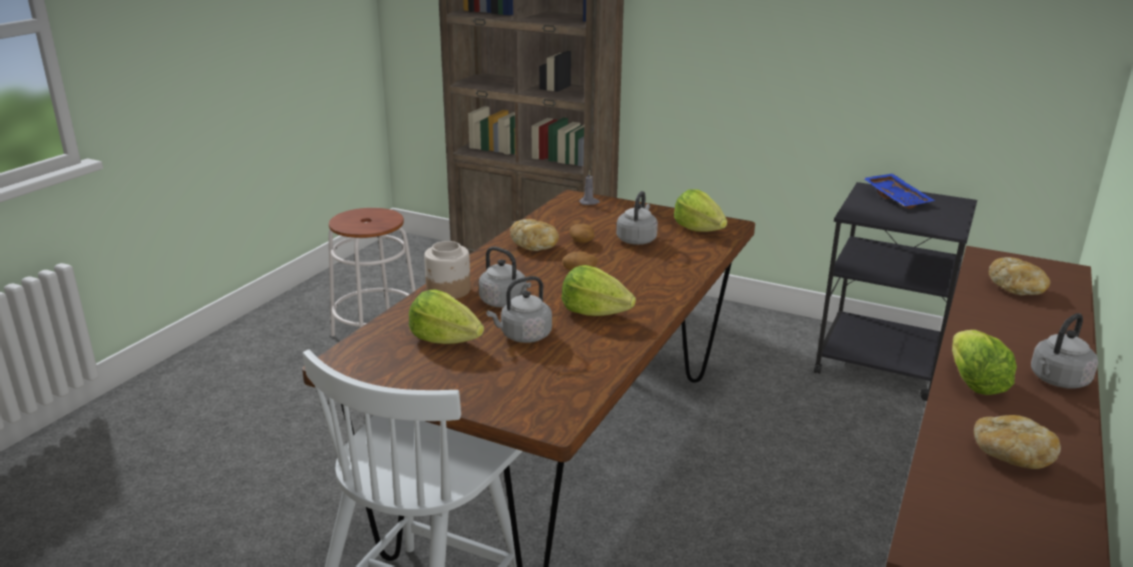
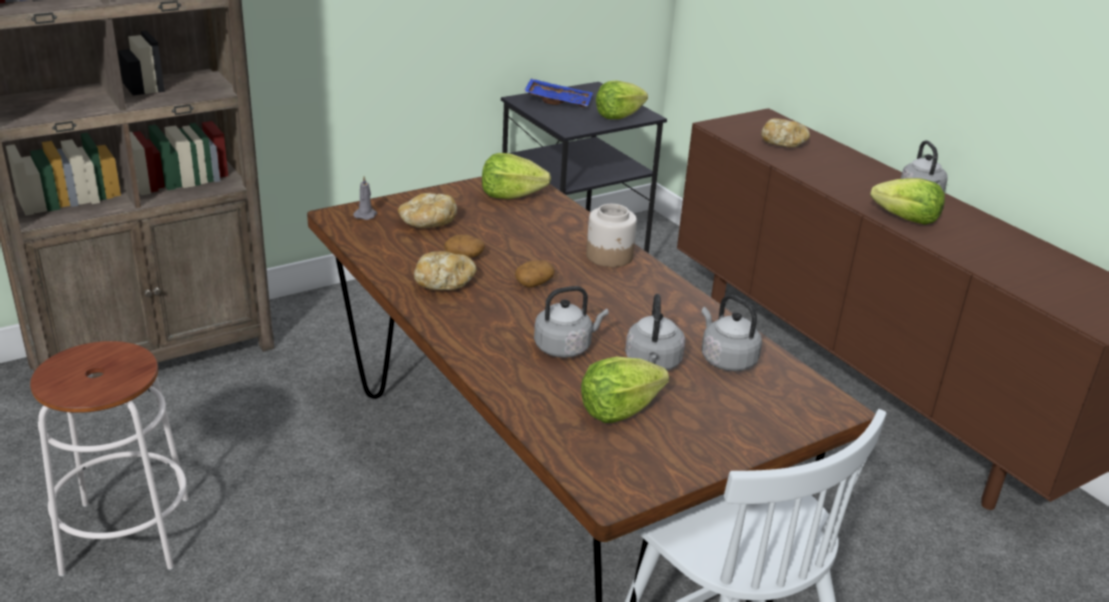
camera: 60 degrees left, 5 degrees up
(448, 290) = (498, 370): jar -> jar (610, 256)
(594, 312) = (637, 310): lettuce -> lettuce (618, 116)
(637, 239) = (496, 229): grey kettle -> grey kettle (726, 359)
(1009, 456) = (1006, 253): bread -> bread (427, 224)

